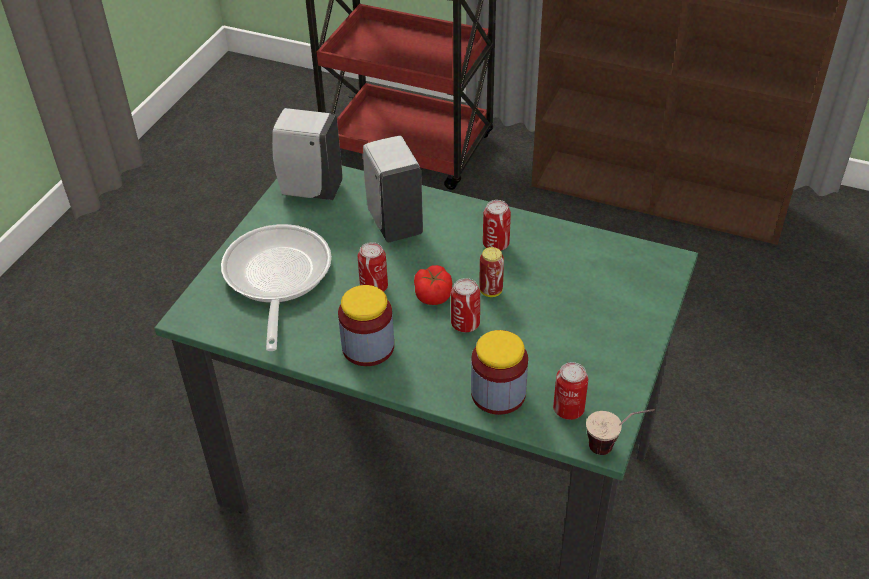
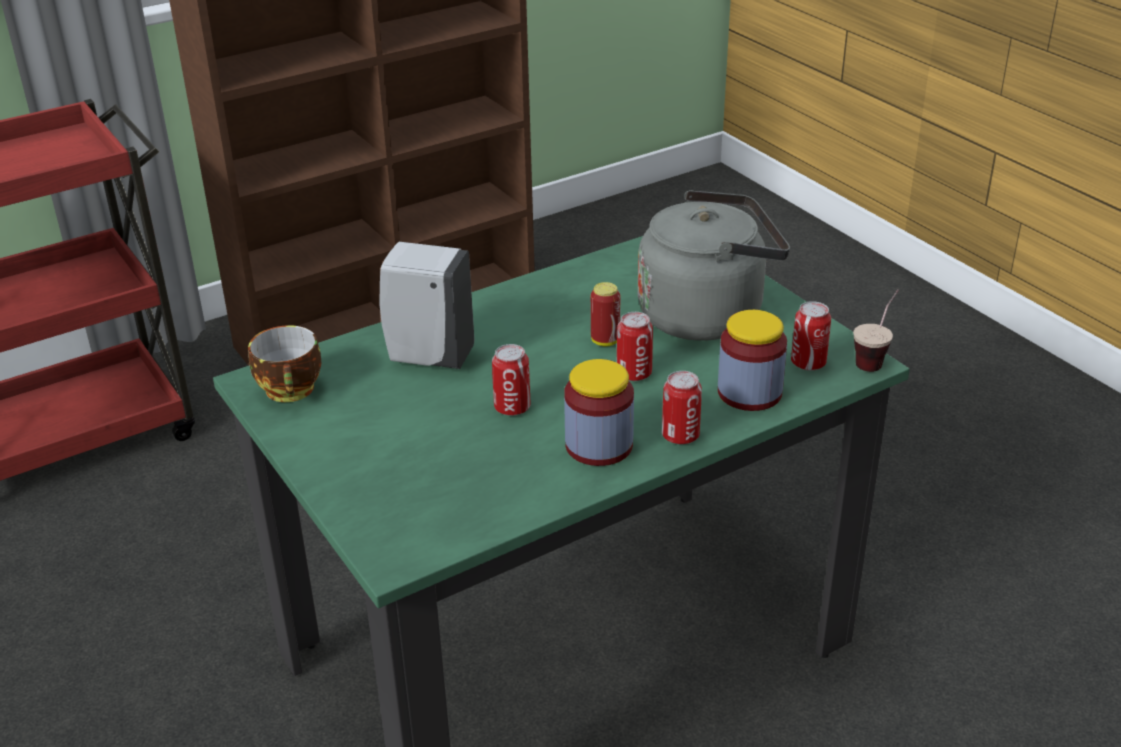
camera: 55 degrees left, 10 degrees down
(276, 279) = (413, 469): frying pan -> none
(309, 190) = (292, 390): white soap dispenser -> cup
(433, 294) = (568, 375): tomato -> none
(496, 244) = (542, 312): can -> can (680, 436)
(578, 325) = (707, 315): none -> grey kettle

